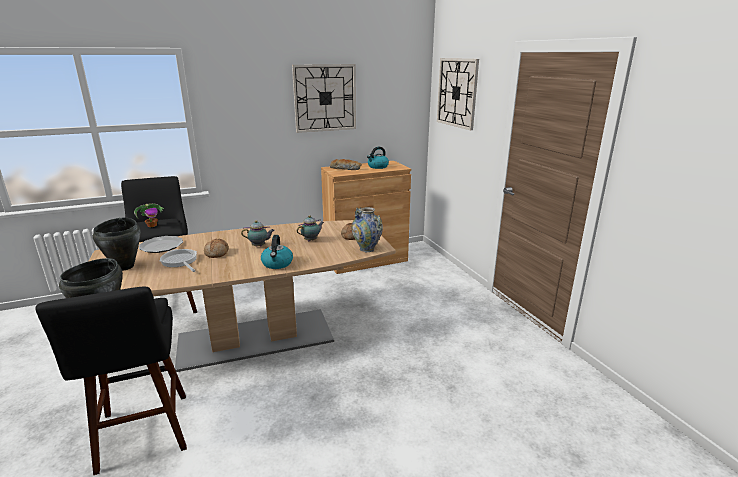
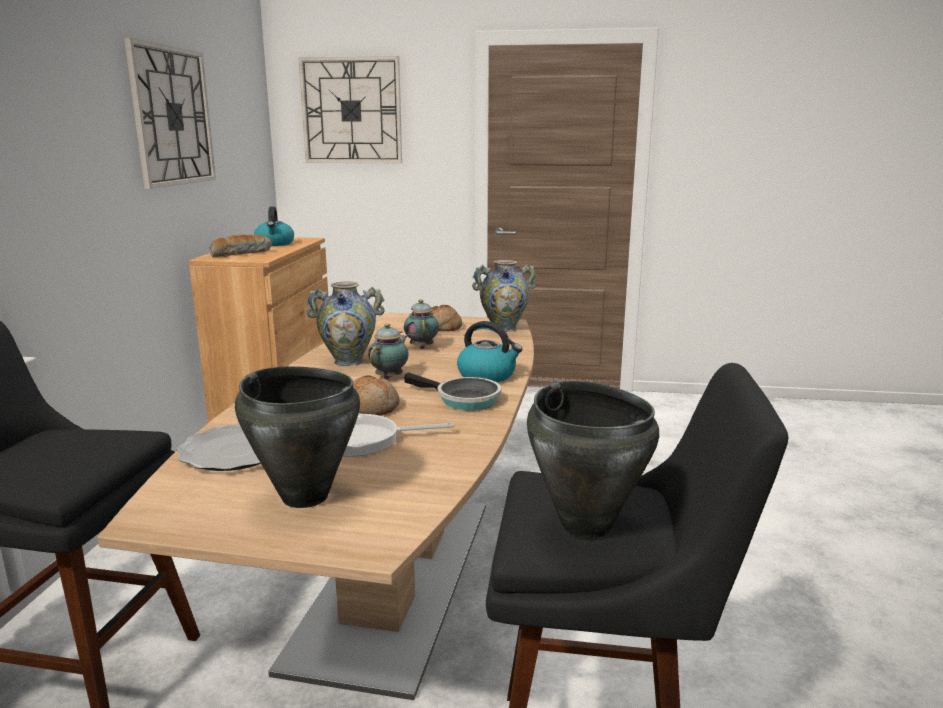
camera: 60 degrees left, 5 degrees down
(152, 225) = (59, 451): potted plant -> none
(238, 267) = (463, 400): none -> frying pan
(275, 233) = (348, 361): none -> vase

